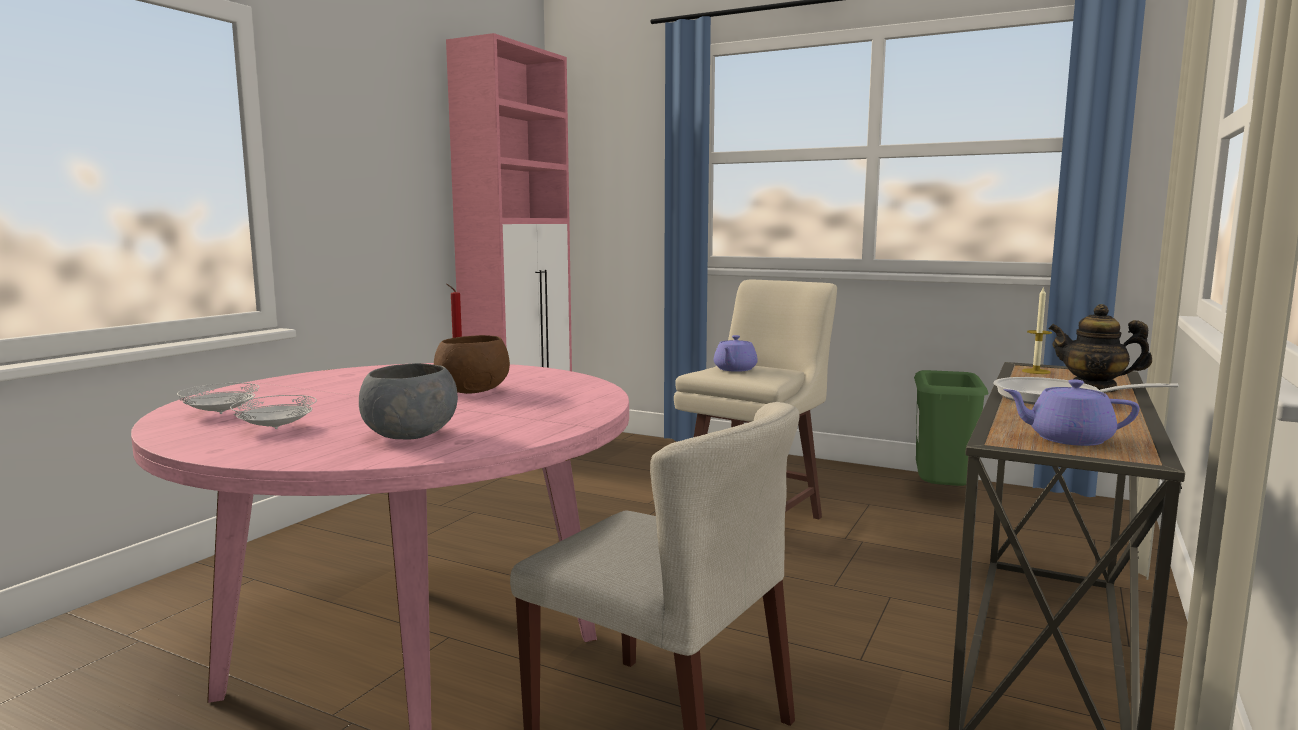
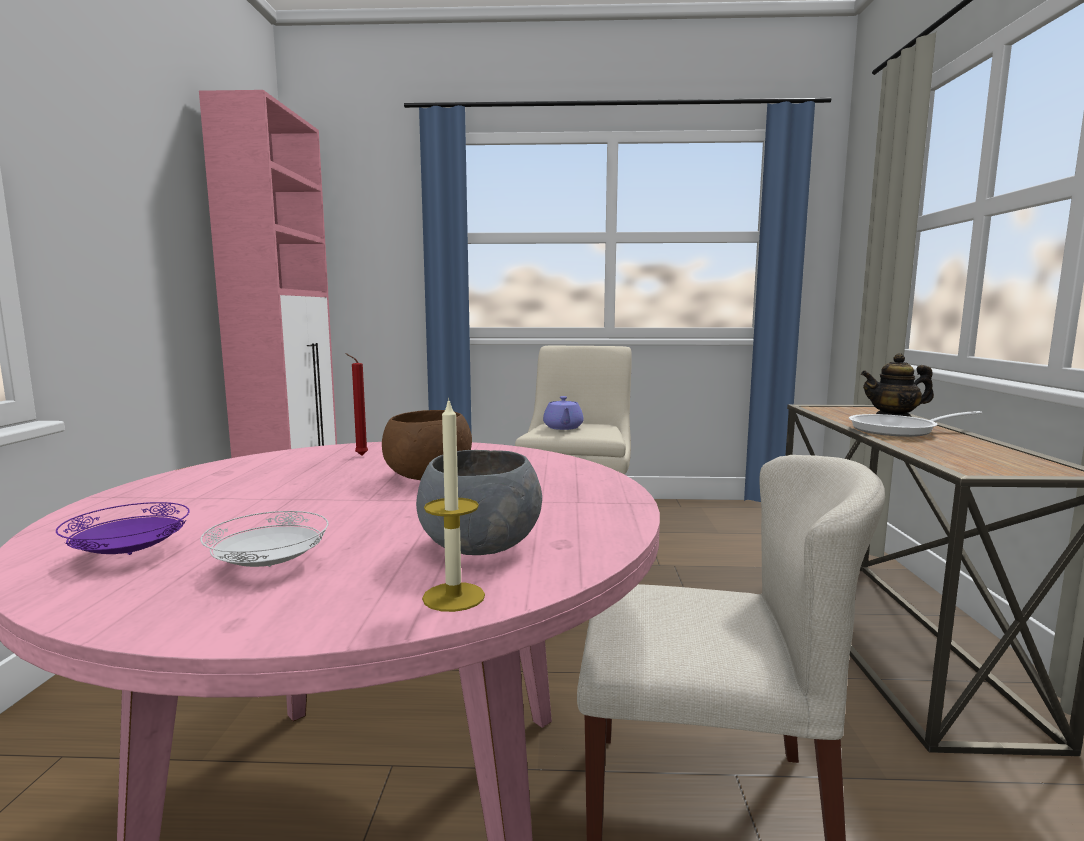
camera: 25 degrees left, 0 degrees up
(221, 413) = (130, 554): white plate -> purple plate
(943, 497) = (691, 517): green trash can -> none
(1036, 371) = (825, 410): candle -> candle (453, 597)
(1067, 439) = (995, 462): purple teapot -> none

